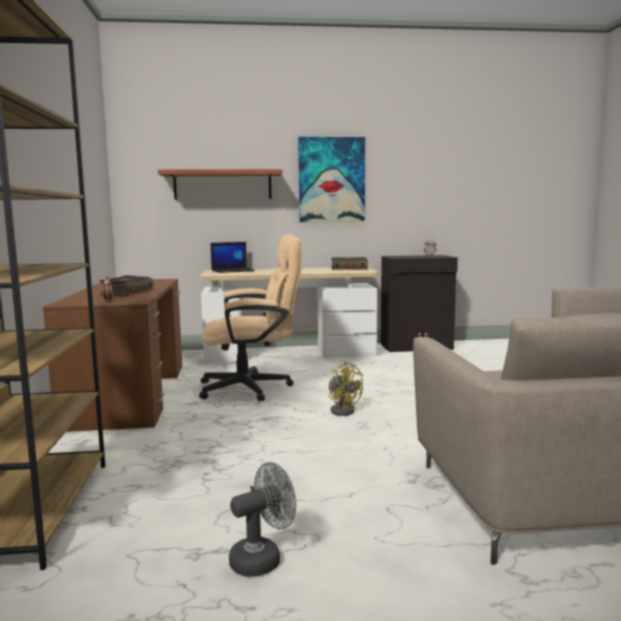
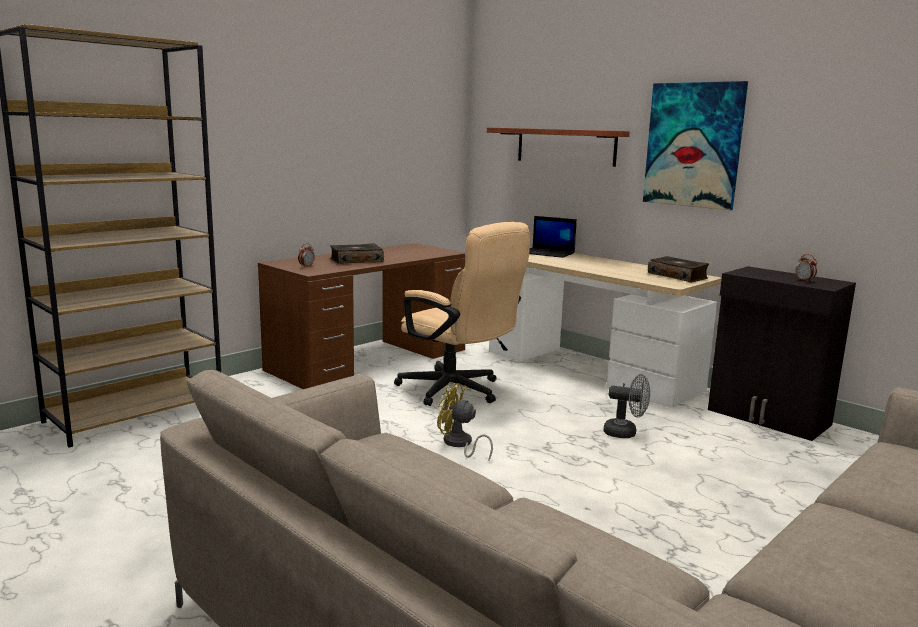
camera: 50 degrees right, 5 degrees up
(262, 558) = (123, 506): grey fan -> grey fan (625, 433)
(342, 410) = (459, 444): yellow fan -> yellow fan turned 105 degrees clockwise

